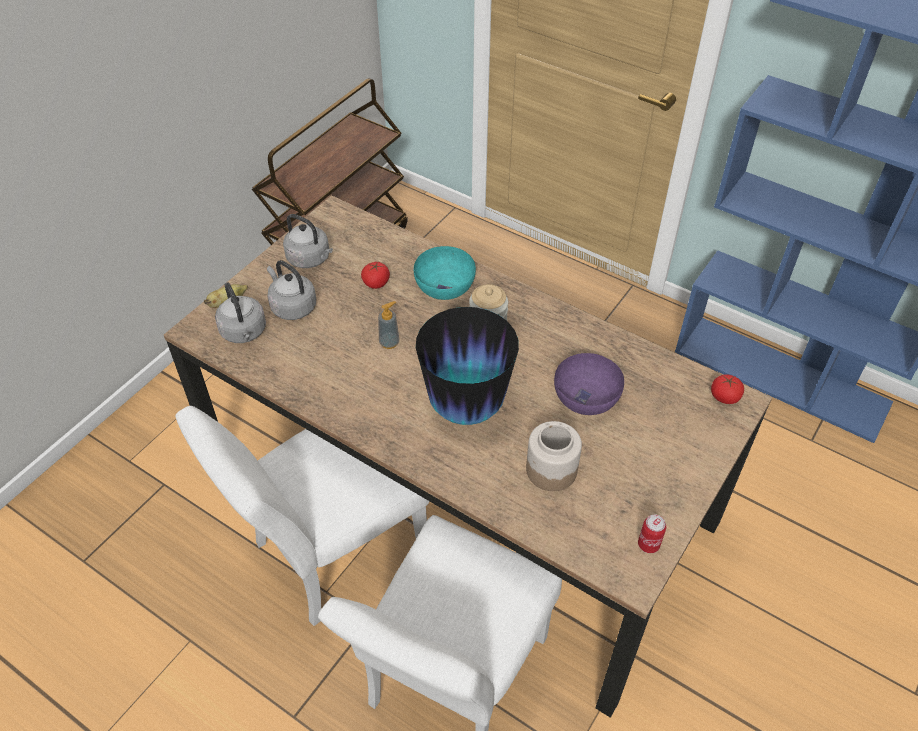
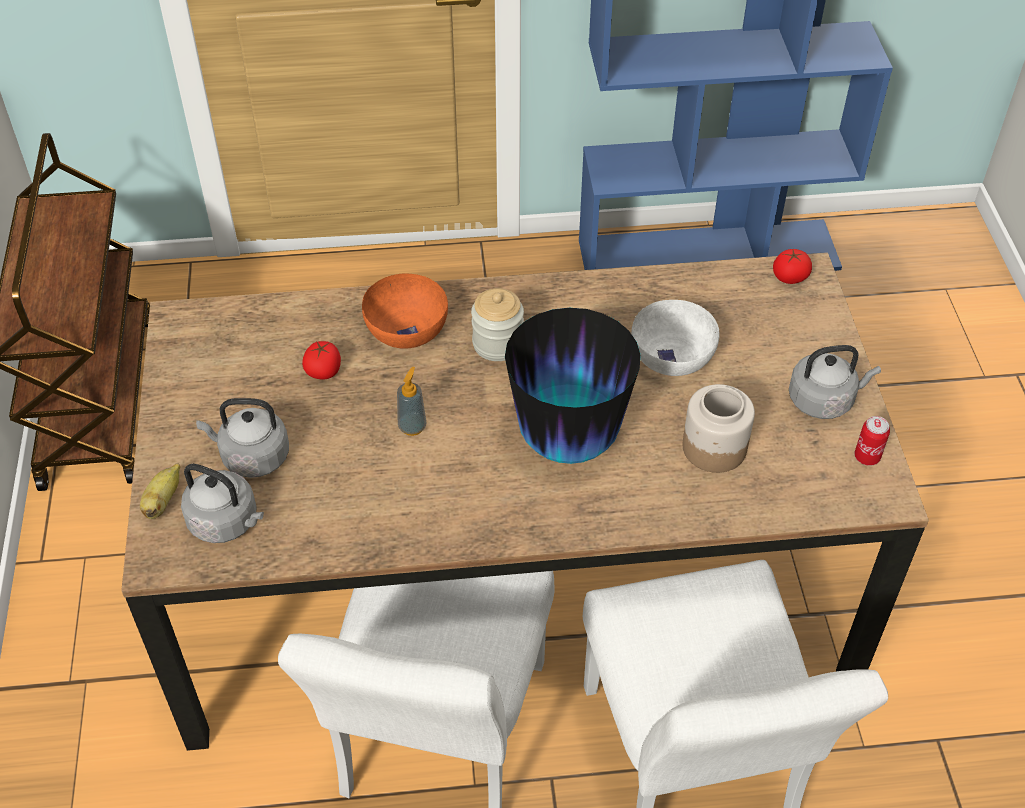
camera: 40 degrees left, 0 degrees up
(310, 259) = (211, 390): grey kettle -> grey kettle (824, 400)
(445, 287) = (408, 330): turquoise bowl -> orange bowl
(586, 399) = (672, 358): purple bowl -> white bowl

